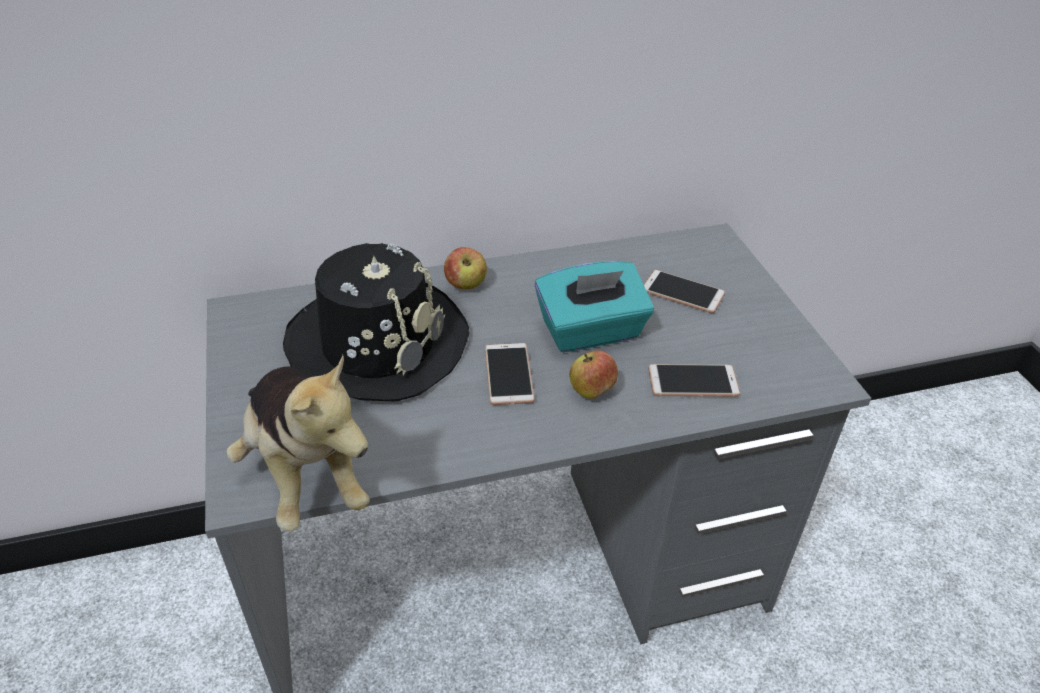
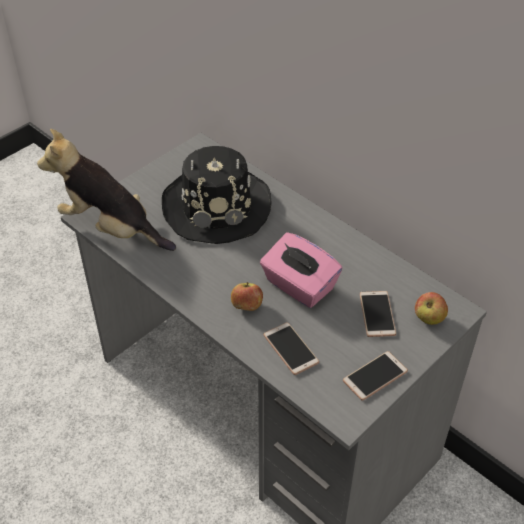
camera: 60 degrees right, 5 degrees up
(305, 473) = (111, 228): plush toy -> plush toy turned 90 degrees clockwise
(466, 285) = (295, 216): apple -> apple (429, 318)
(508, 374) = (233, 267): phone -> phone (375, 376)
(591, 332) = (299, 286): turquoise tissue box -> pink tissue box

